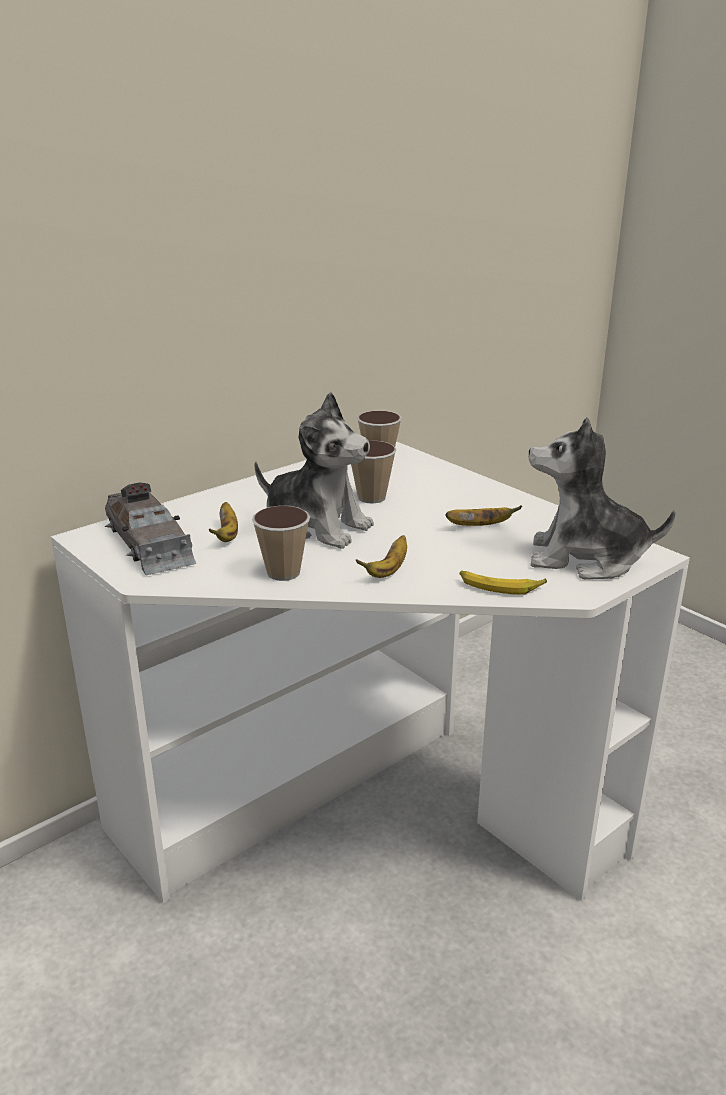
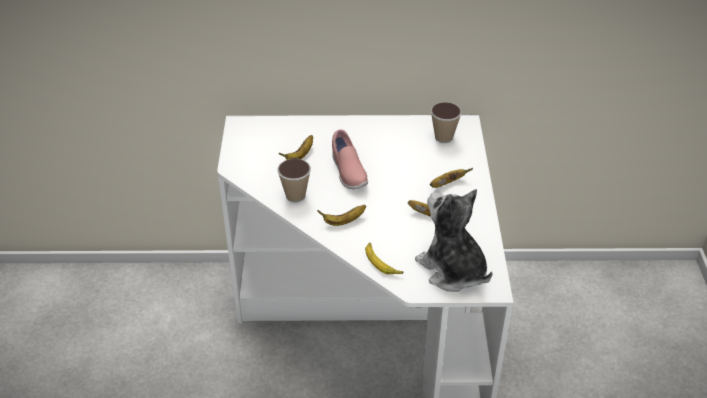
camera: 40 degrees right, 15 degrees up
(149, 543) = (260, 143): grey toy car -> none
(316, 527) = (348, 172): plush toy -> pink shoe
(371, 497) = (402, 164): cup -> none
(448, 494) = (447, 183): none -> banana

